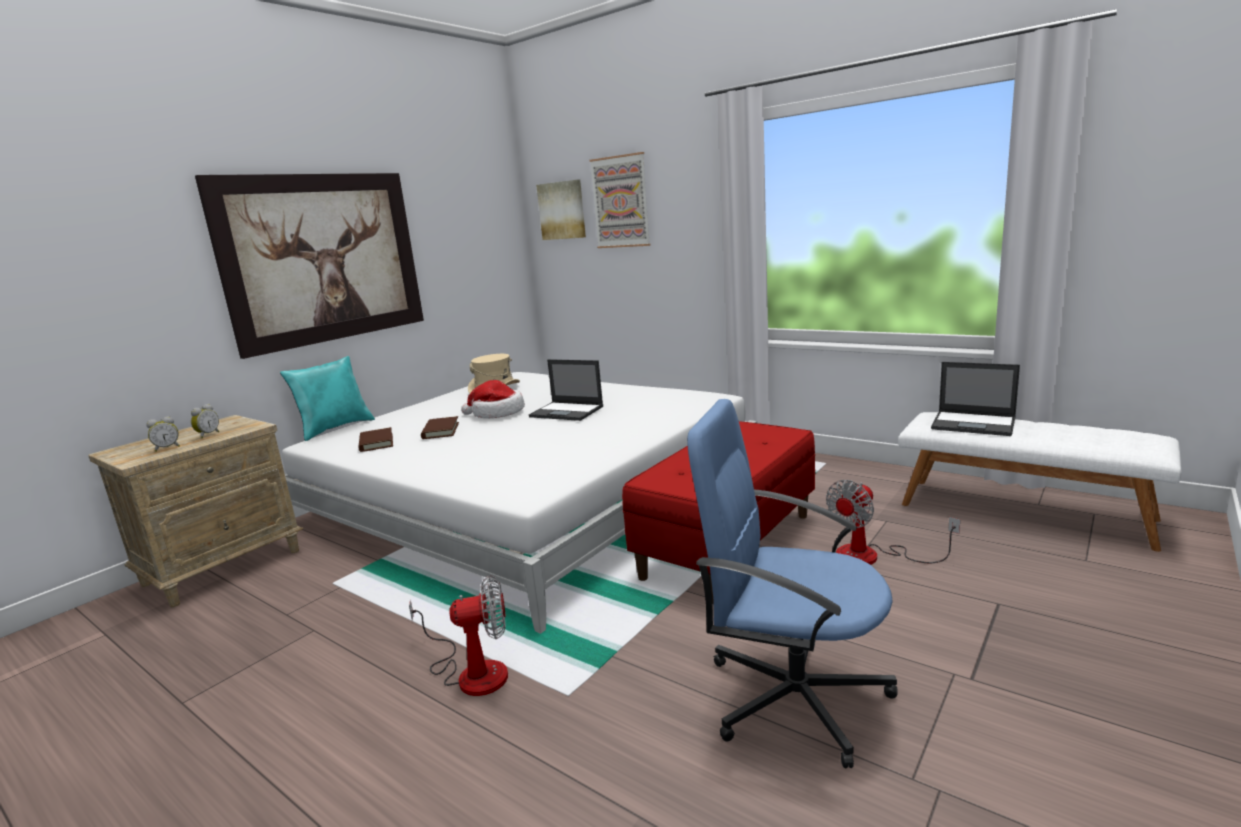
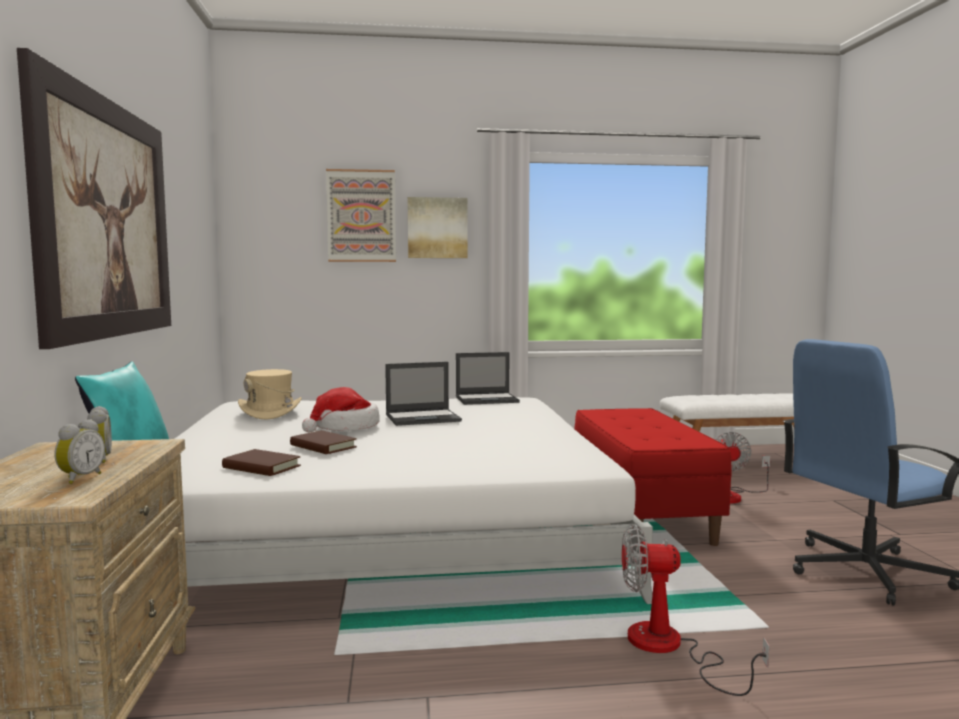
camera: 45 degrees left, 10 degrees down
(472, 671) = (669, 648): fan -> fan turned 120 degrees counterclockwise
(562, 210) = (277, 218): picture -> picture (437, 228)
(974, 424) = (716, 398): laptop -> laptop (487, 399)

